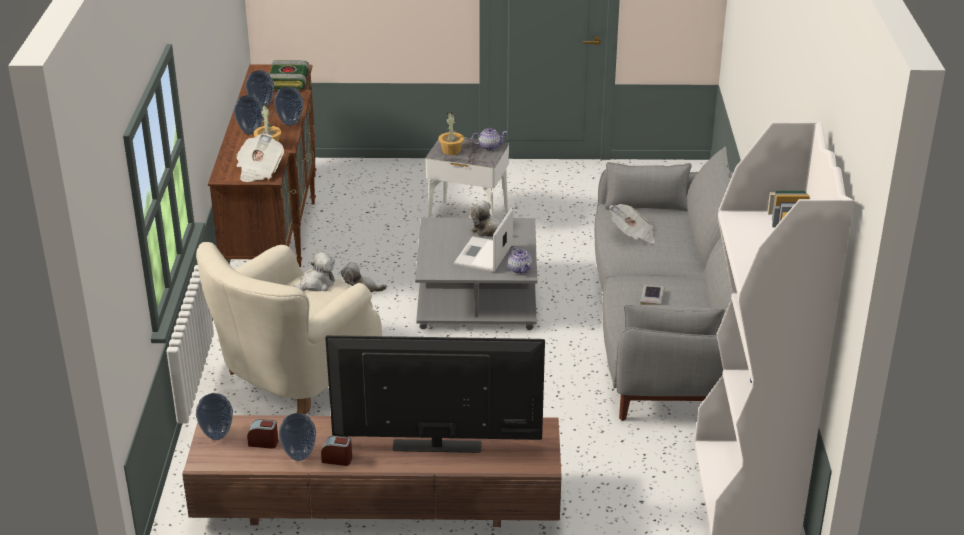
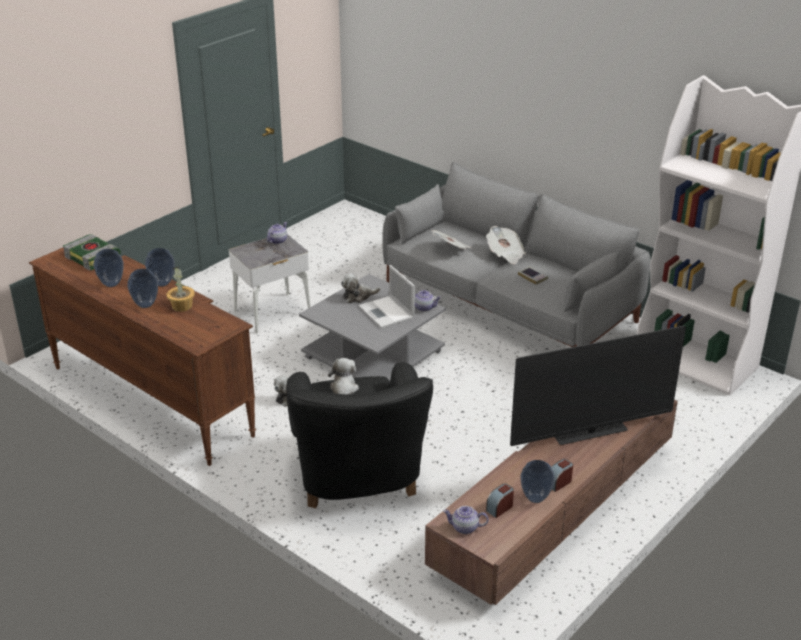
camera: 50 degrees left, 0 degrees up
(217, 436) = (464, 528): vase -> teapot
(259, 171) = (216, 325): newspaper -> newspaper (505, 254)
(295, 375) = (358, 476): beige armchair -> black armchair
(437, 447) = (591, 434): television -> television turned 150 degrees counterclockwise
(451, 151) = (258, 256): potted plant -> none

